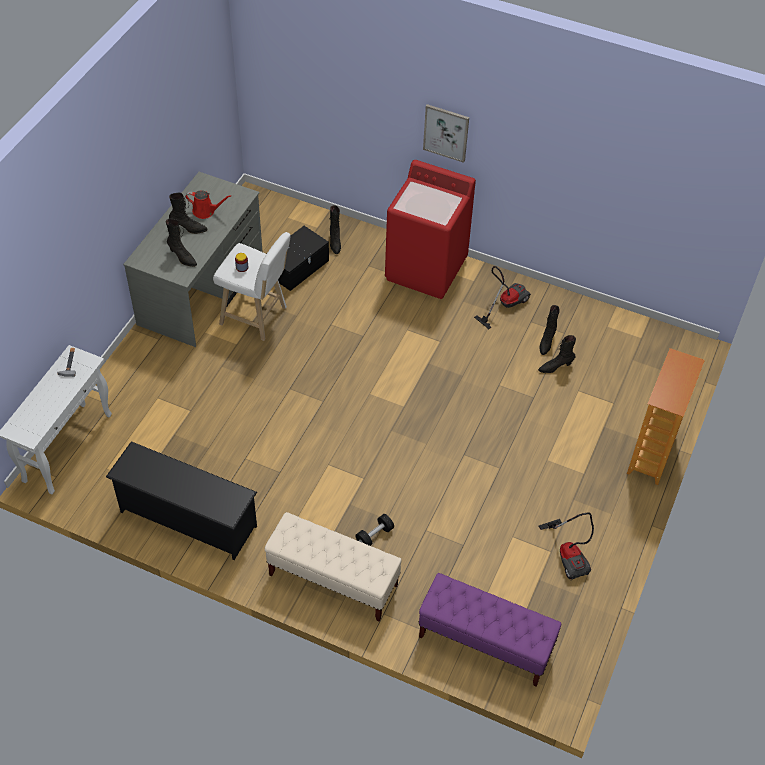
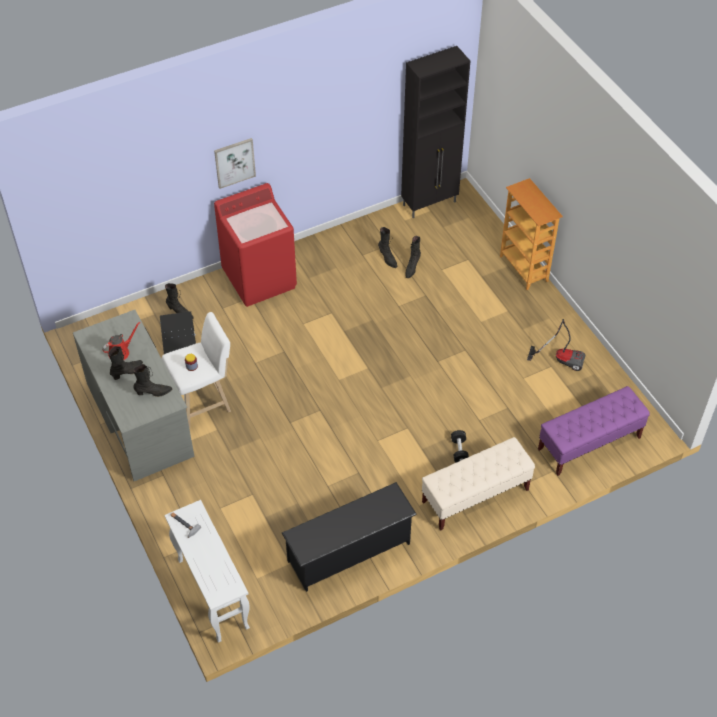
camera: 50 degrees left, 0 degrees up
(504, 304) = (334, 258): vacuum cleaner -> none
(650, 332) = (430, 203): none -> black cabinet

